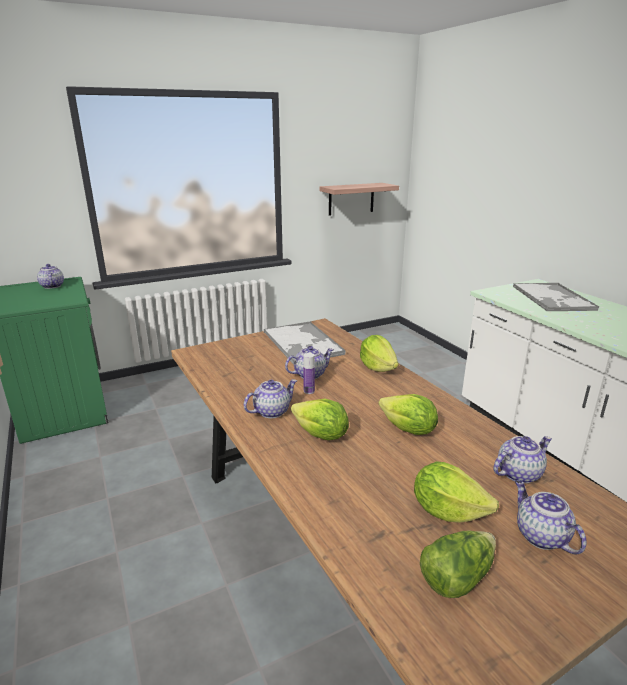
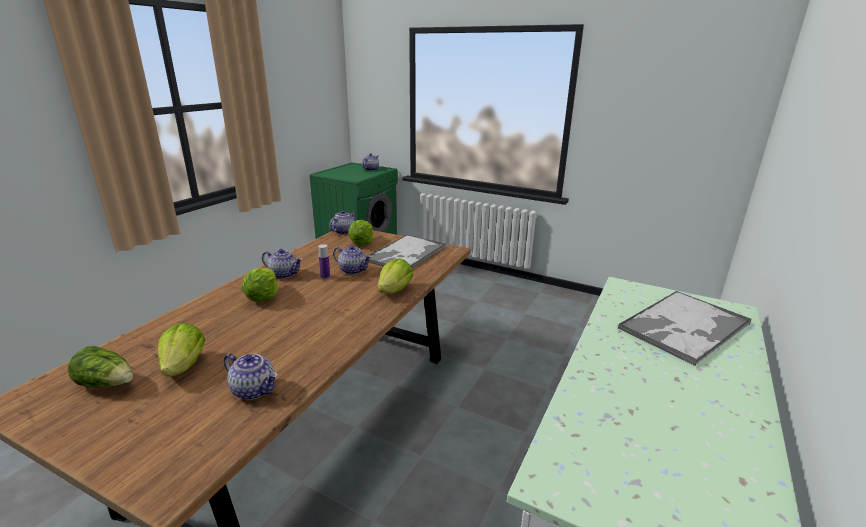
camera: 55 degrees right, 0 degrees up
(351, 199) = (661, 149): shelf -> none
(408, 430) = (294, 326): lettuce -> lettuce (362, 243)
(540, 535) = (163, 414): teapot -> teapot (344, 231)

